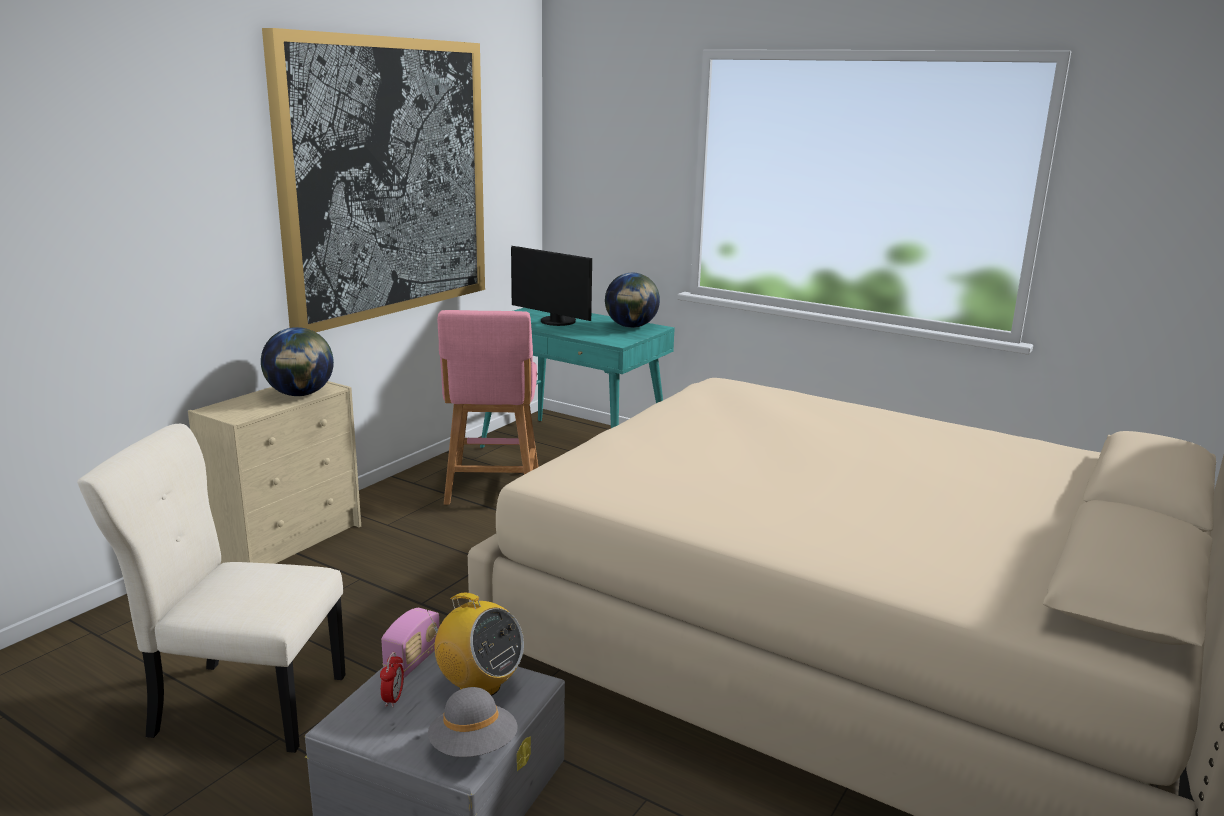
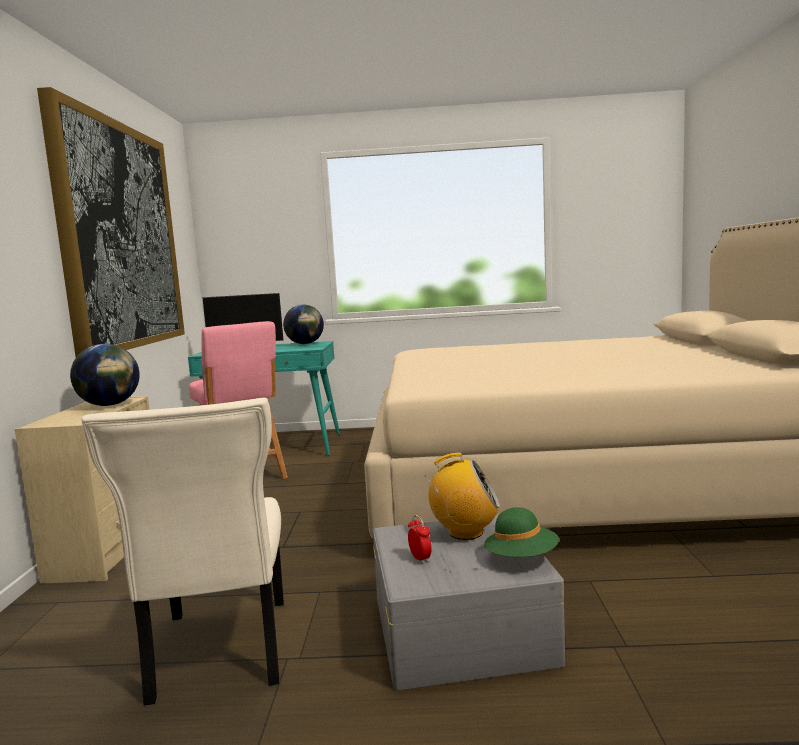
camera: 30 degrees left, 10 degrees down
(243, 704) = (219, 652): beige chair -> beige chair turned 75 degrees counterclockwise
(412, 660) = (395, 537): radio -> none
(473, 748) = (521, 558): grey hat -> green hat

